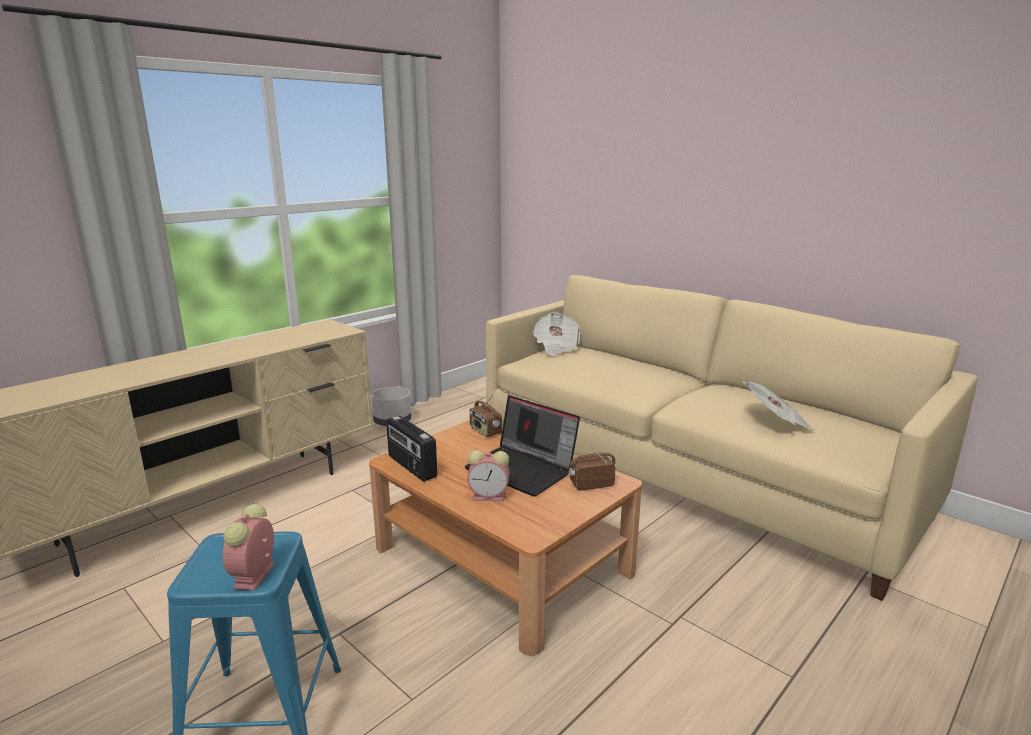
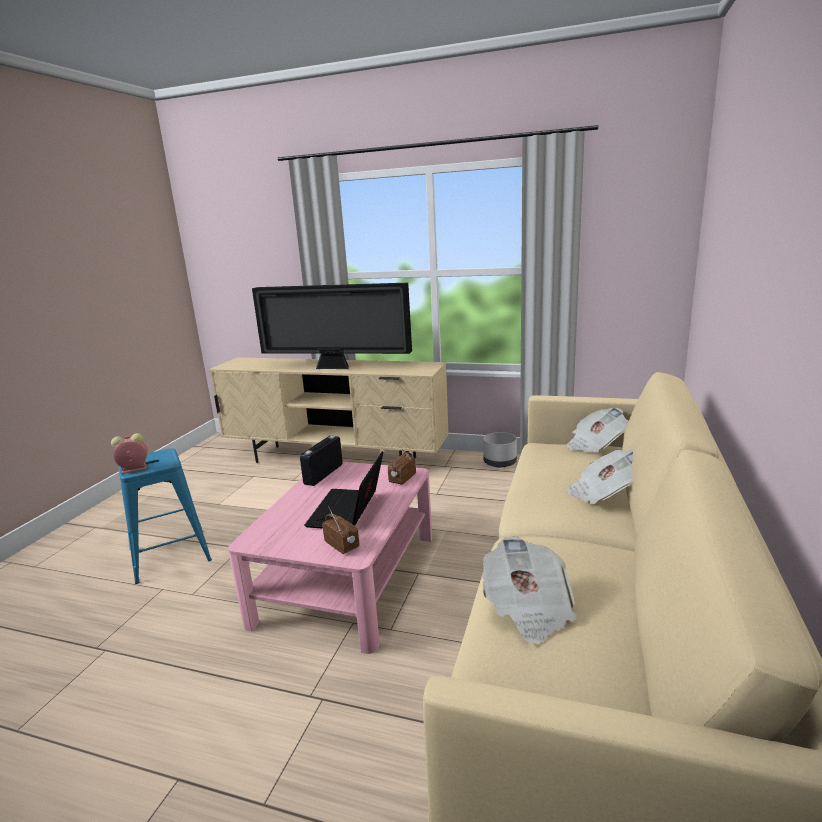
camera: 65 degrees right, 0 degrees up
(212, 358) = (336, 367): none -> television
(490, 496) = (297, 511): alarm clock -> none
(502, 559) = (348, 577): brown coffee table -> pink coffee table
(644, 365) = (602, 493): none -> newspaper

